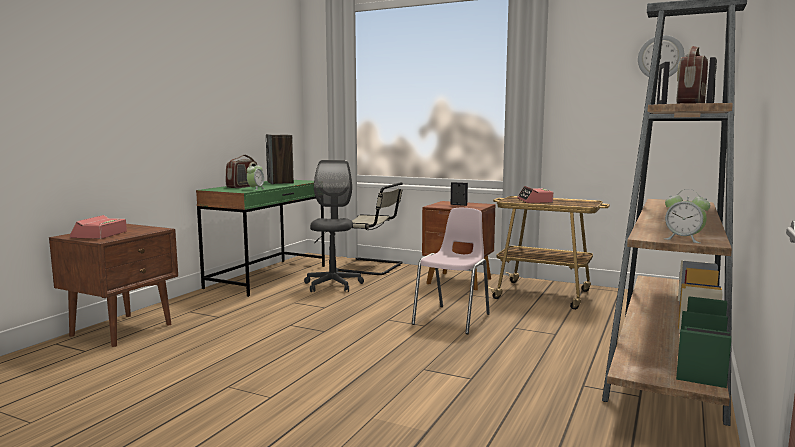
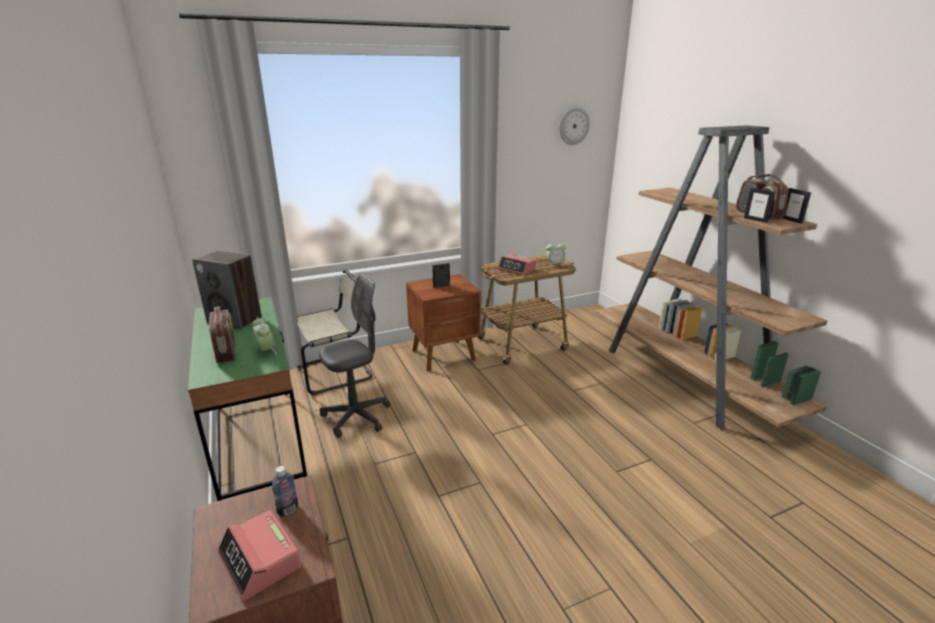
camera: 50 degrees left, 15 degrees up
(141, 231) = (288, 510): none -> bottle
(333, 285) = (356, 417): grey office chair -> grey office chair turned 105 degrees clockwise
(453, 319) = (528, 404): pink chair -> none
(683, 239) = (795, 319): alarm clock -> alarm clock (554, 264)

